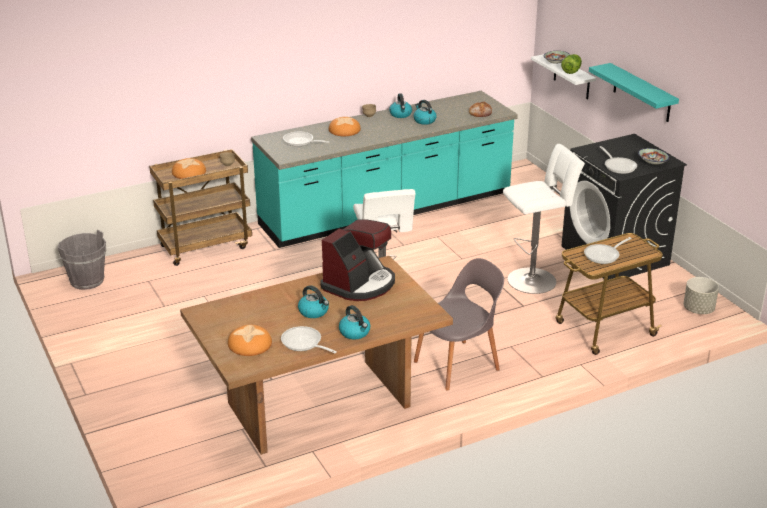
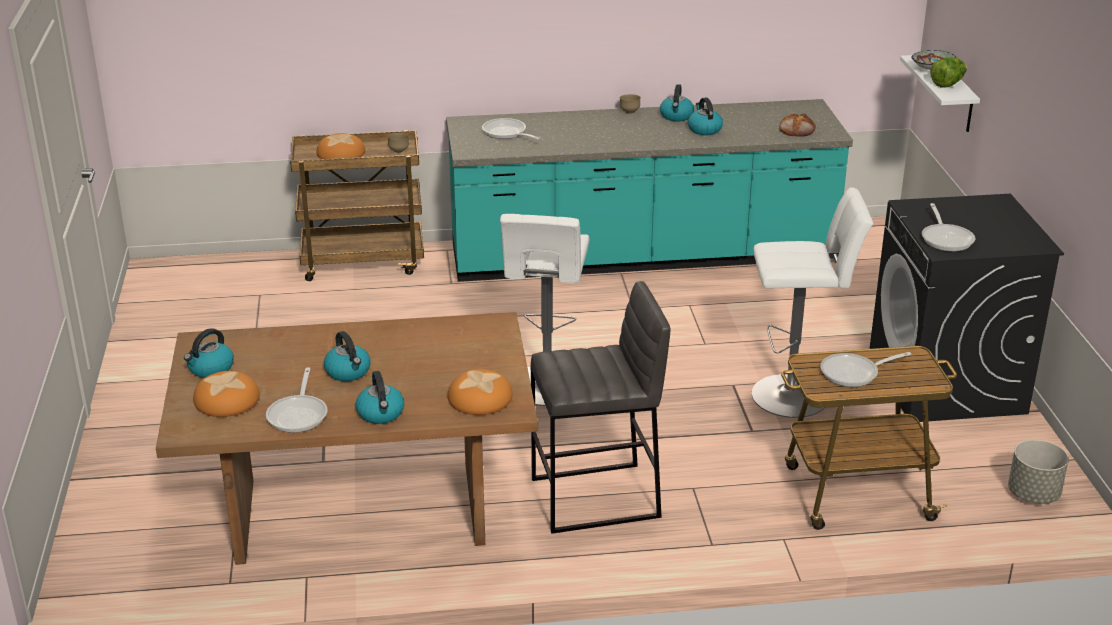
camera: 20 degrees right, 0 degrees up
(87, 281) = (185, 281): grey bucket -> none
(222, 327) = (210, 369): none -> kettle
(304, 343) = (299, 414): frying pan -> frying pan turned 150 degrees counterclockwise
(344, 130) = (579, 126): bread -> bread (480, 397)
(360, 284) = (442, 345): coffee machine -> none
(458, 365) = (596, 498): grey chair -> grey stool
(642, 93) = (1027, 129): turquoise shelf -> none
(652, 163) = (1007, 242): bowl -> none

